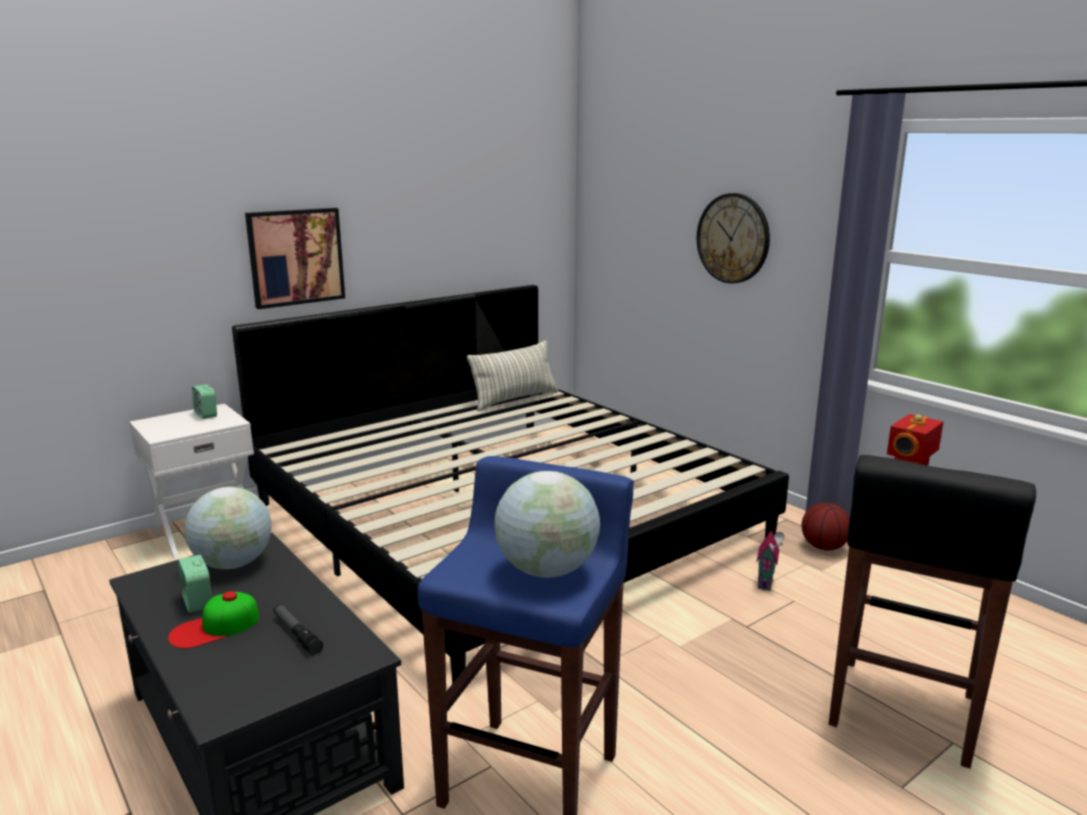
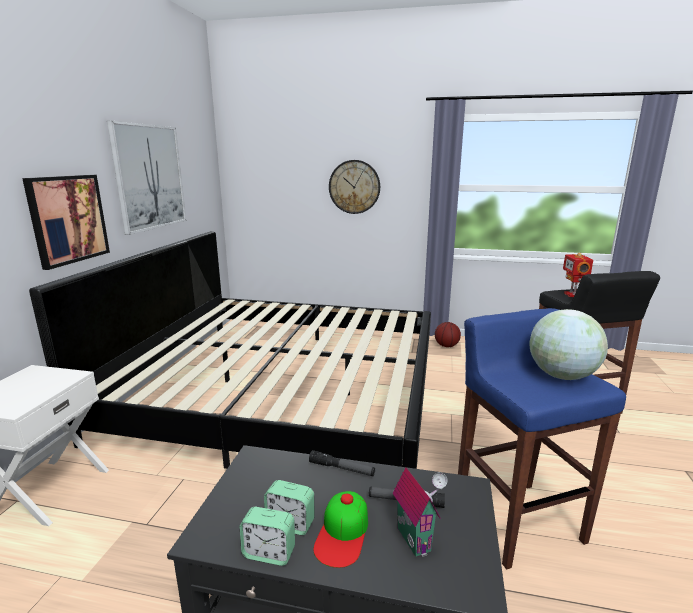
camera: 40 degrees left, 0 degrees up
(206, 414) = (31, 378): alarm clock -> alarm clock (269, 553)
(233, 564) = (260, 481): globe -> none
(302, 585) = (342, 468): none -> flashlight
(429, 209) = (149, 177): none -> picture
(514, 399) = (226, 311): pillow -> none
(767, 583) = (452, 370): toy house -> toy house (416, 538)

